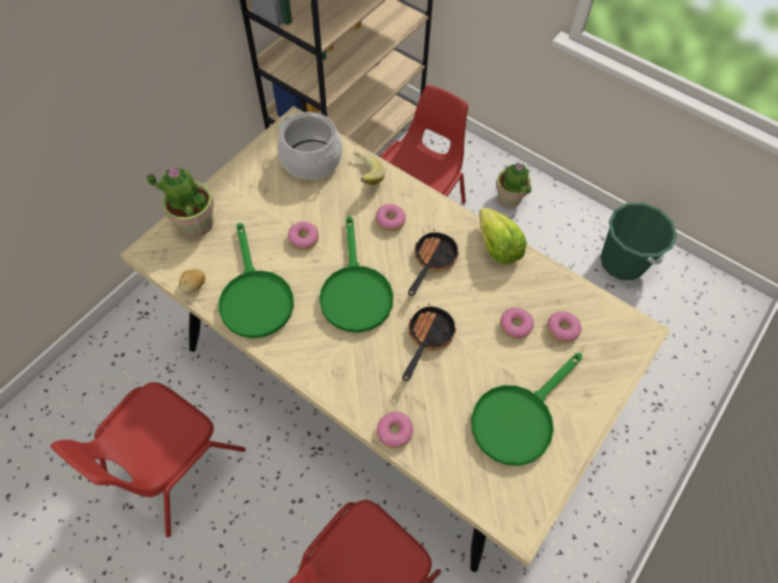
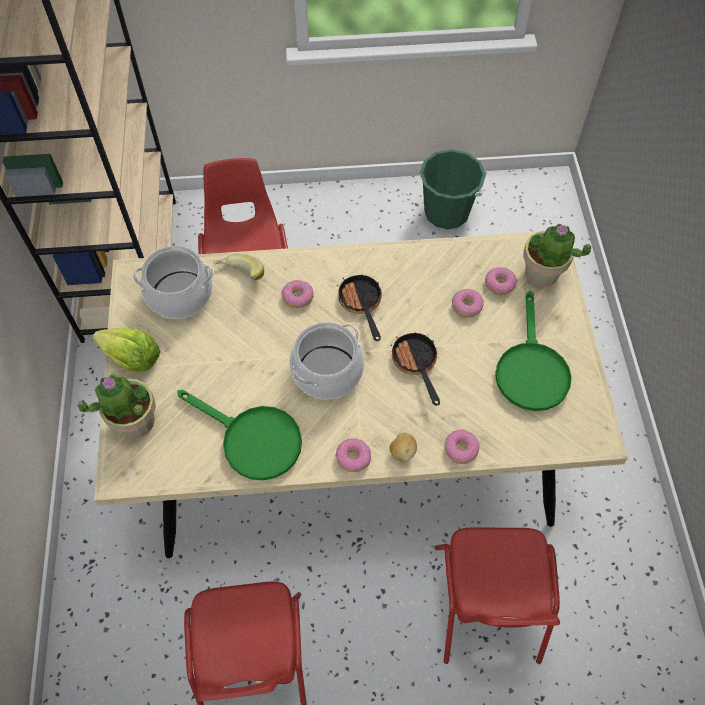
camera: 40 degrees left, 0 degrees up
(194, 286) = (192, 472): potato -> potato (402, 451)
(303, 239) = (243, 363): donut -> donut (353, 457)
(355, 291) = (327, 372): green frying pan -> cooking pot
(497, 247) = (398, 258): lettuce -> lettuce (132, 358)
(509, 198) = (316, 222): potted plant -> potted plant (542, 273)

